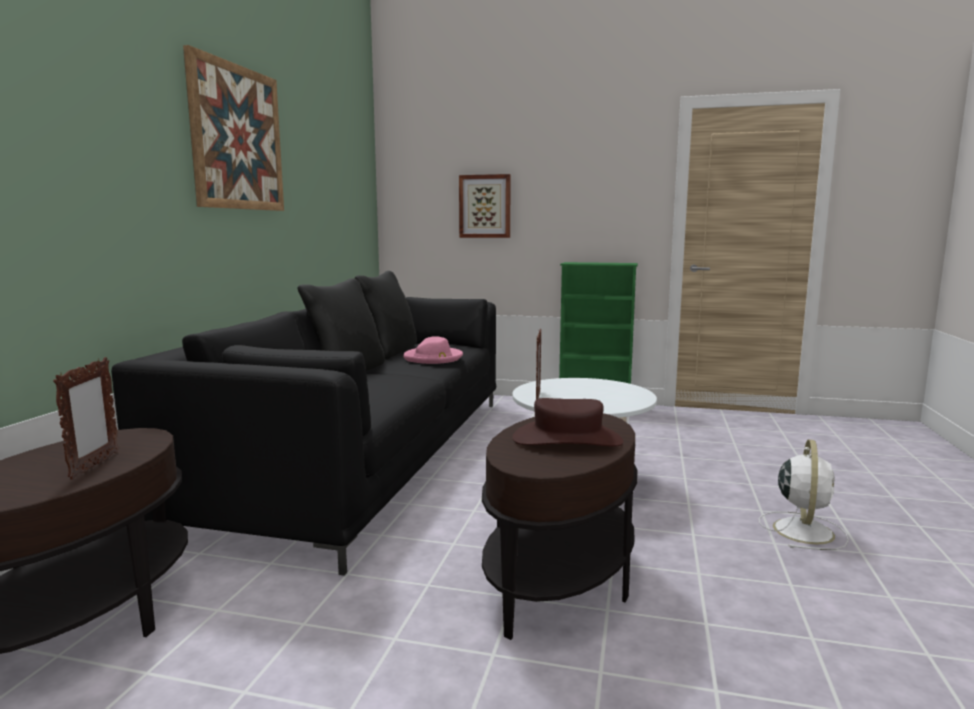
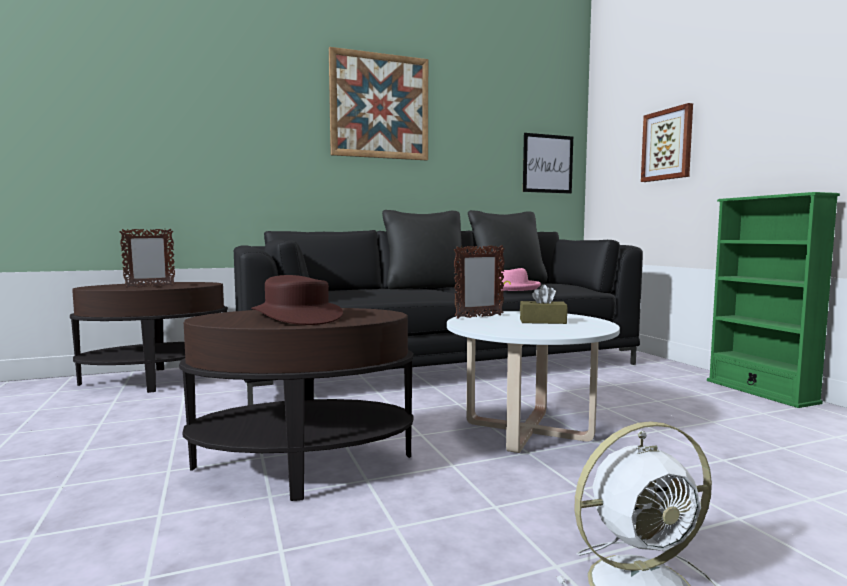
camera: 55 degrees right, 5 degrees down
(358, 211) = (547, 164): none -> picture
(585, 390) = (542, 321): none -> brown tissue box

